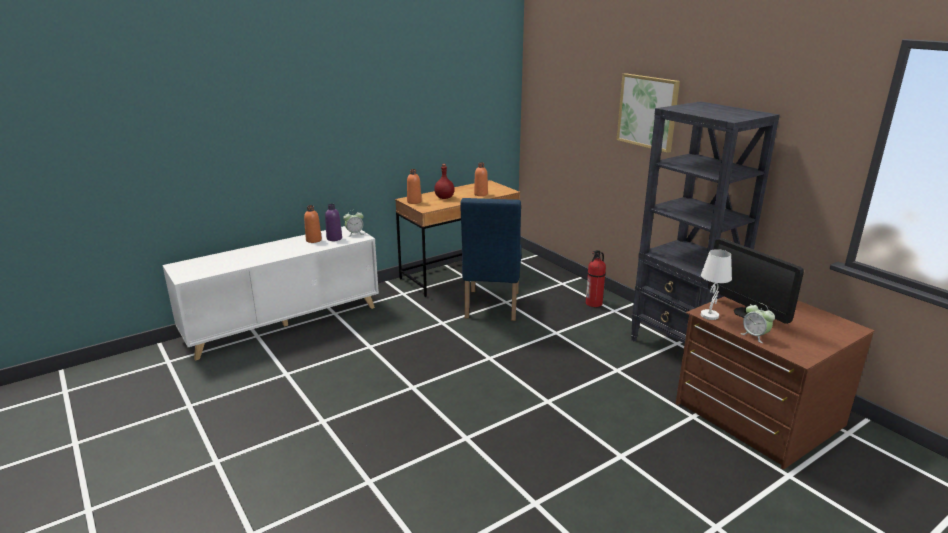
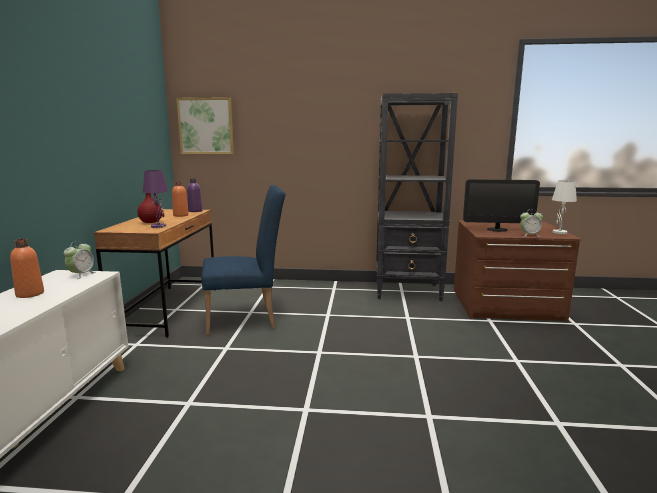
camera: 50 degrees left, 10 degrees down
(334, 238) = (61, 285): purple bottle -> purple bottle (195, 211)
(414, 202) = (125, 229): orange bottle -> none
(438, 205) = (158, 226): none -> purple table lamp
(491, 308) = (247, 320): blue chair -> blue chair turned 60 degrees counterclockwise
(594, 303) = (313, 289): fire extinguisher -> none
(648, 112) = (328, 116): picture -> picture (206, 126)
(709, 315) = (489, 234): white table lamp -> white table lamp (559, 232)

